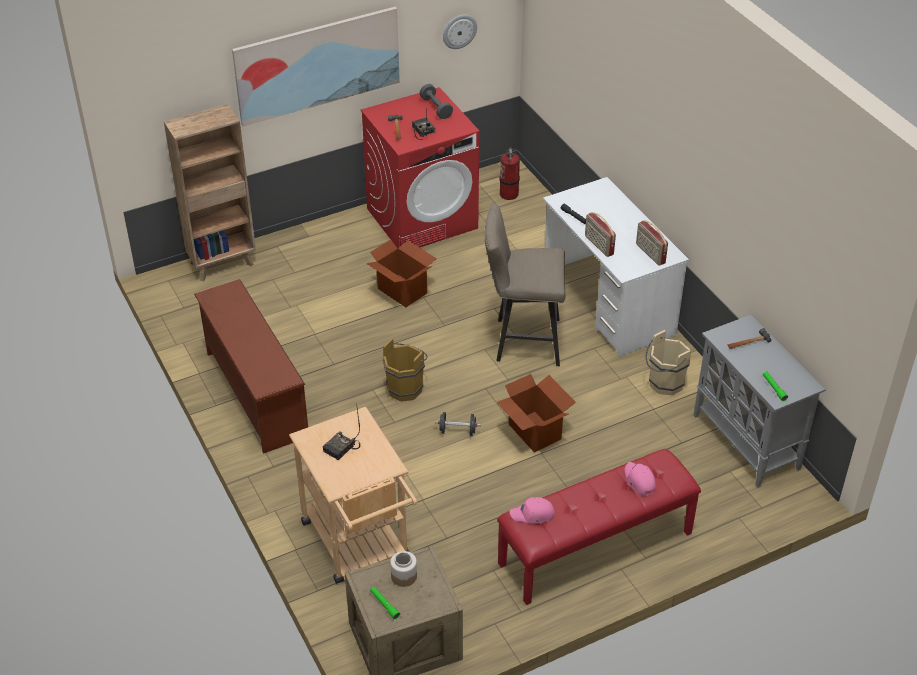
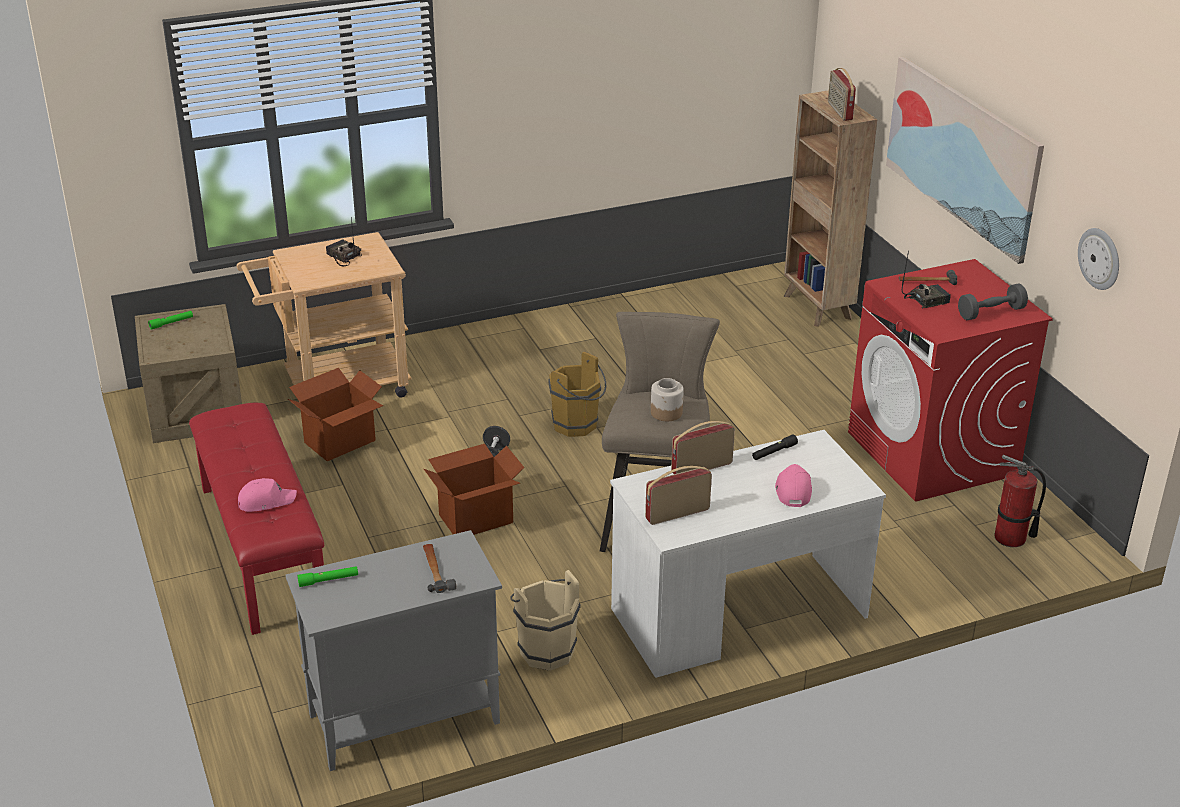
camera: 95 degrees right, 10 degrees down
(212, 120) = (839, 111): none -> radio
(254, 394) = (583, 328): brown shoe rack -> none
(402, 290) = (767, 431): cardboard box -> cardboard box (340, 442)
(403, 576) = (202, 334): jar -> jar (666, 412)
(533, 514) = (248, 418): pink cap -> pink cap (792, 490)

